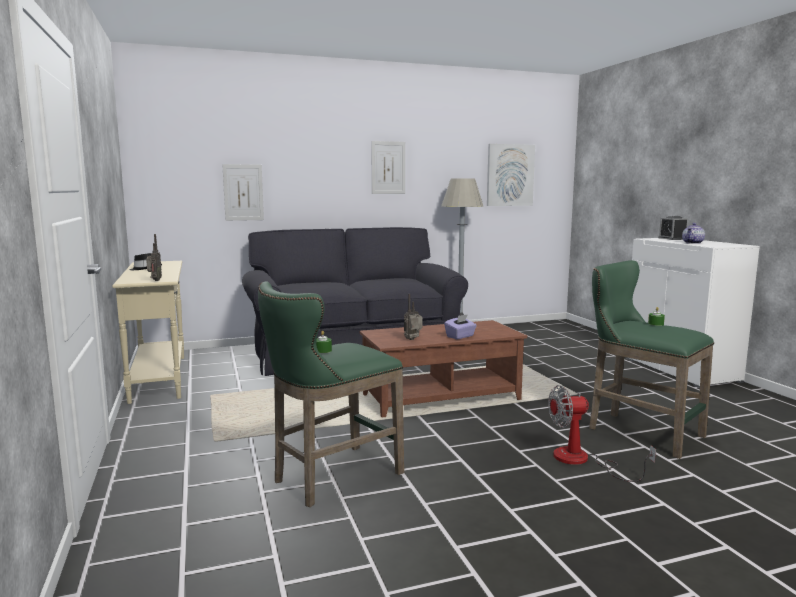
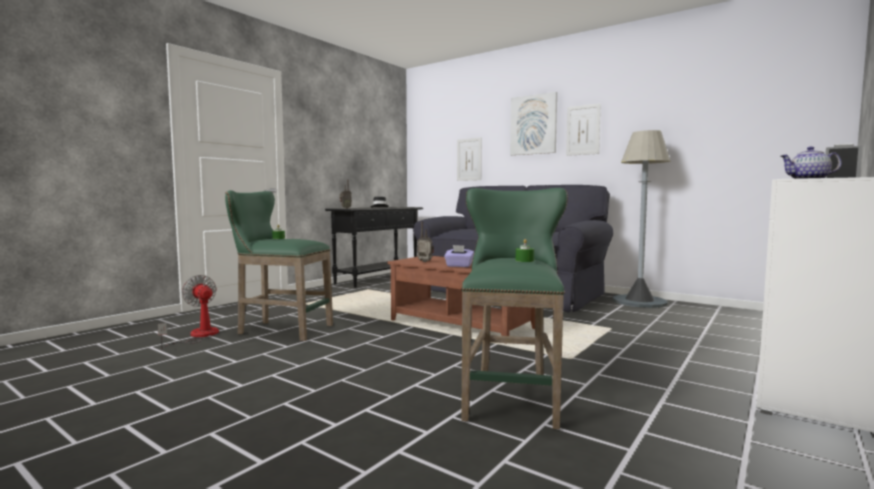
camera: 55 degrees right, 5 degrees down
(159, 378) = (378, 279): beige console table -> black console table
(510, 175) = (736, 124): picture -> picture (533, 125)
(582, 461) = (395, 383): fan -> fan (198, 336)

